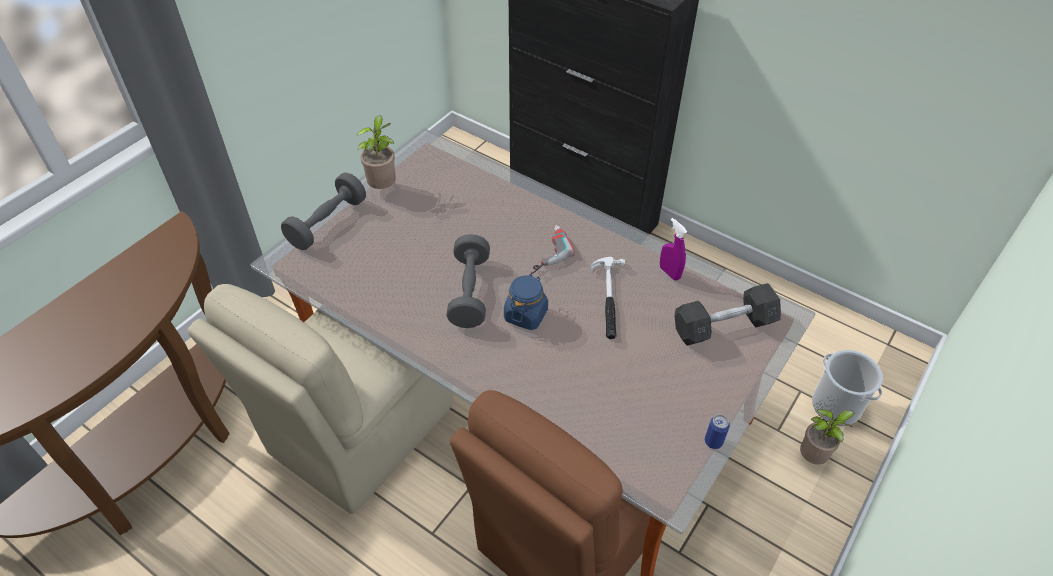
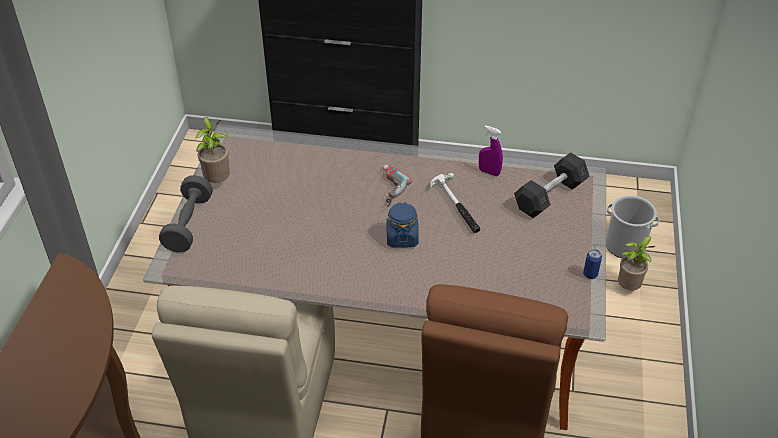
camera: 25 degrees left, 5 degrees down
(469, 292) = (347, 236): grey dumbbell -> none

